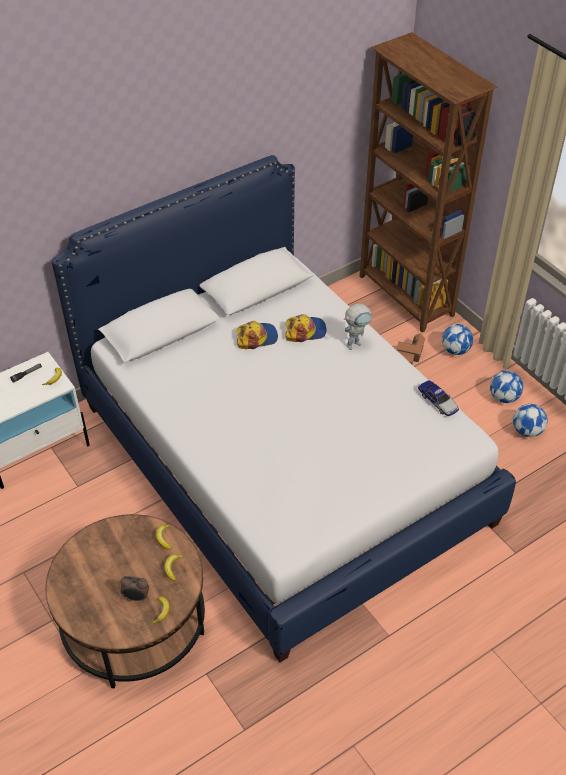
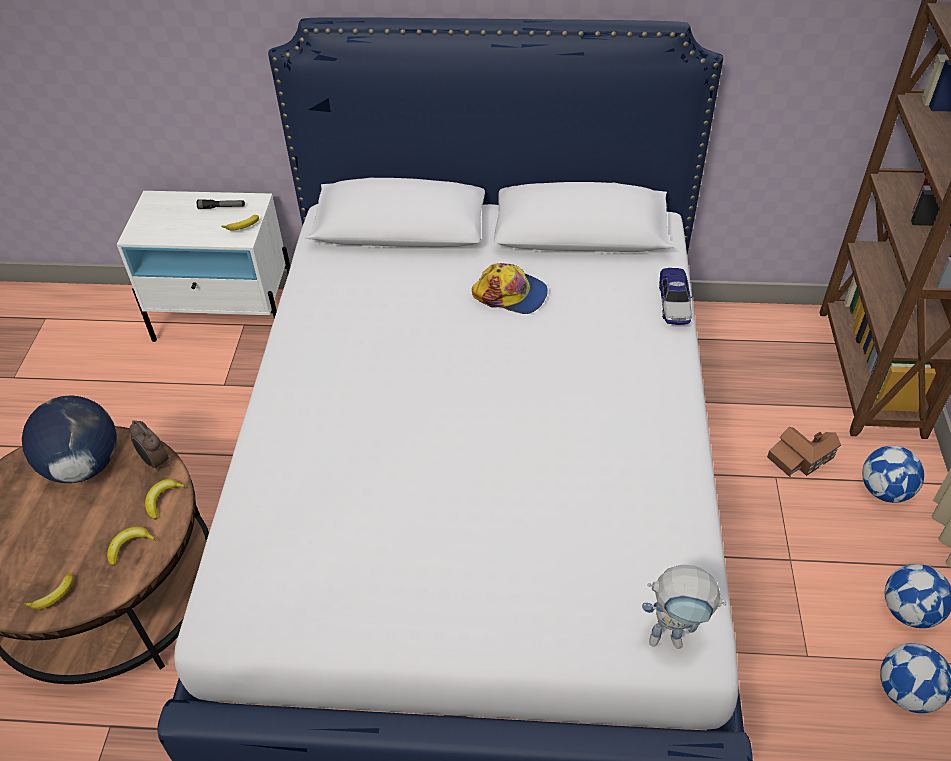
camera: 40 degrees right, 0 degrees up
(100, 550) = (83, 466): none -> globe
(136, 597) = (50, 556): alarm clock -> alarm clock (155, 462)
(305, 331) = (587, 320): cap -> none
(356, 343) = (647, 375): toy robot -> toy robot (675, 638)
(437, 401) = (692, 540): toy car -> toy car (674, 302)

